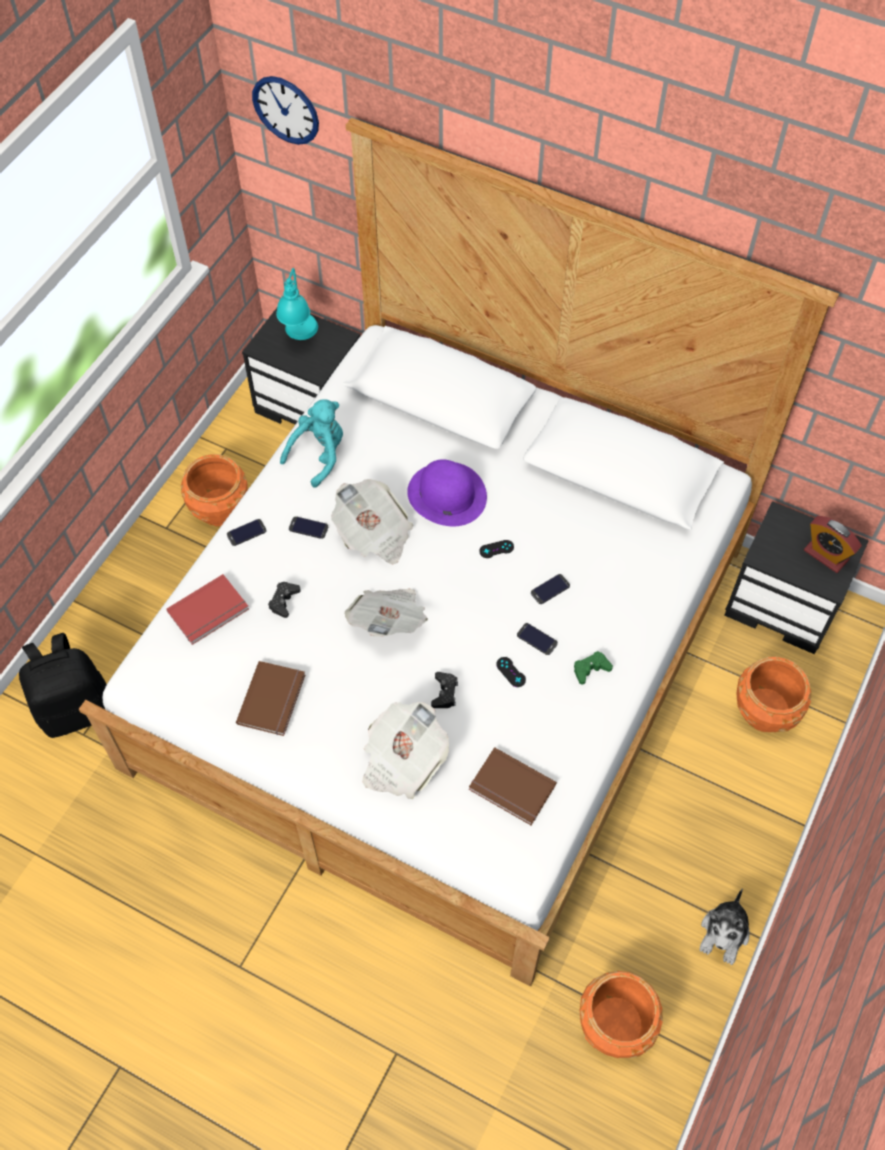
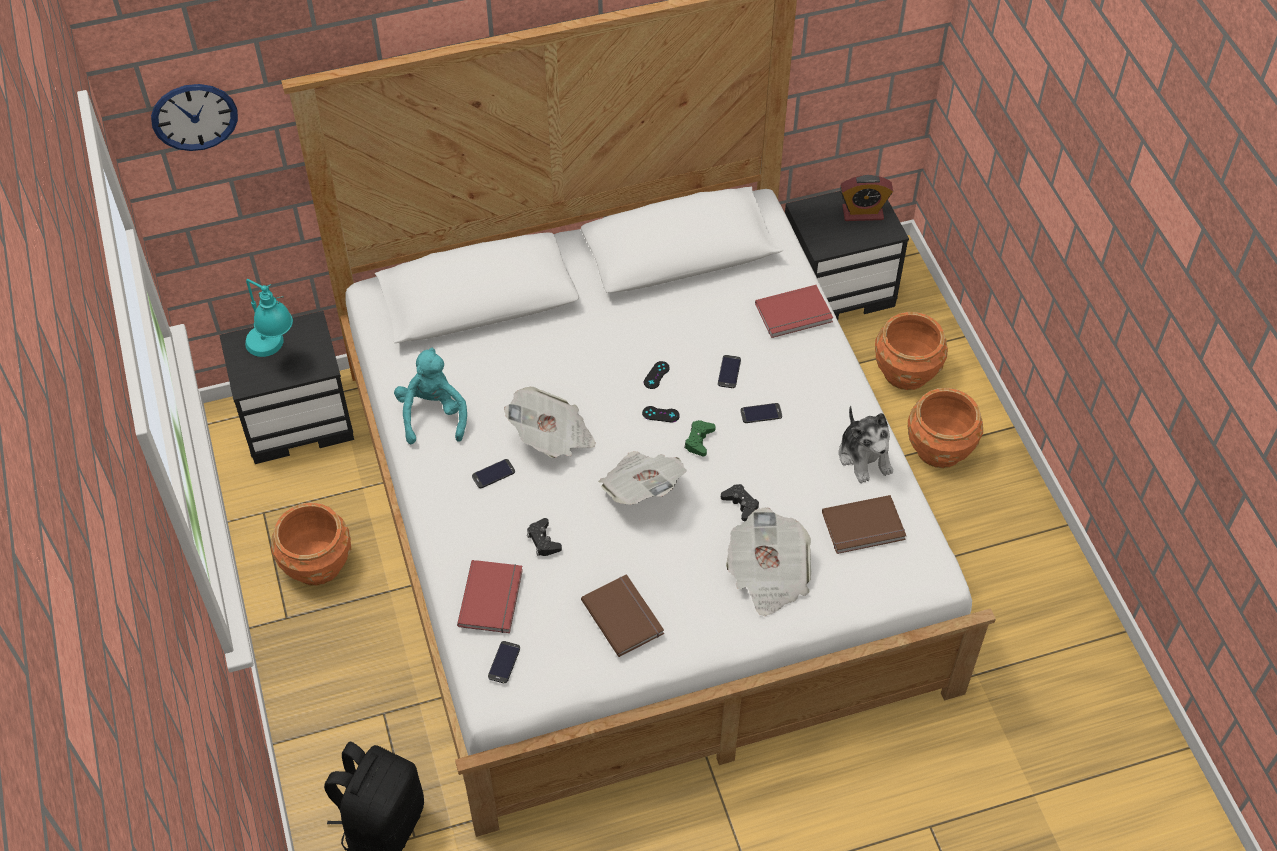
camera: 45 degrees left, 5 degrees down
(246, 532) = (446, 518): phone -> phone (504, 662)
(446, 494) = (571, 365): purple hat -> none
(511, 672) = (770, 450): black game controller -> black game controller (660, 414)
(590, 669) = (821, 403): green game controller -> green game controller (699, 440)
(616, 1024) = (1045, 665): orange planter -> orange planter (940, 448)
(649, 586) = (794, 315): none -> red book
(724, 933) = (1044, 542): plush toy -> plush toy (864, 456)

